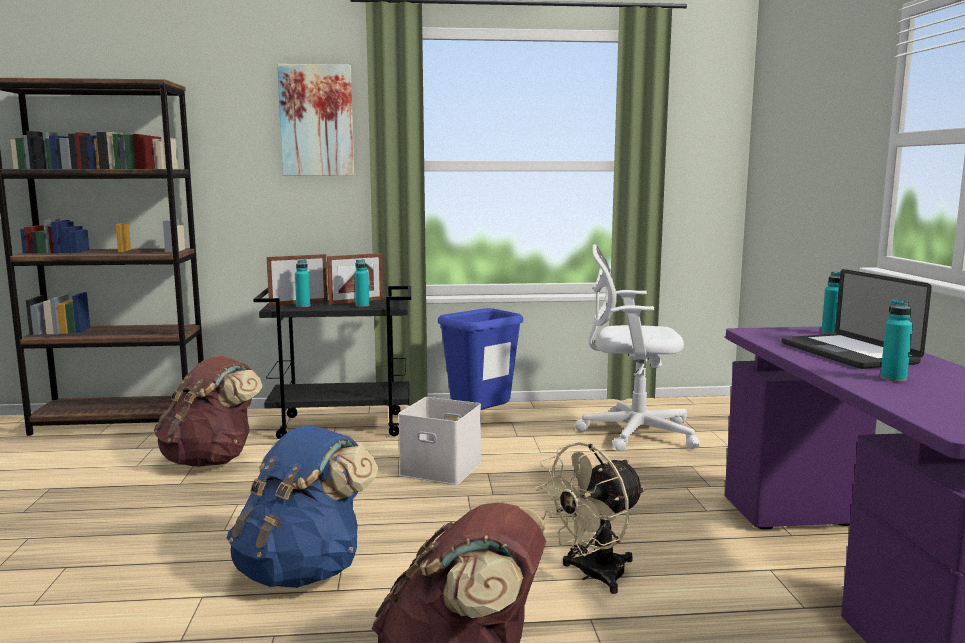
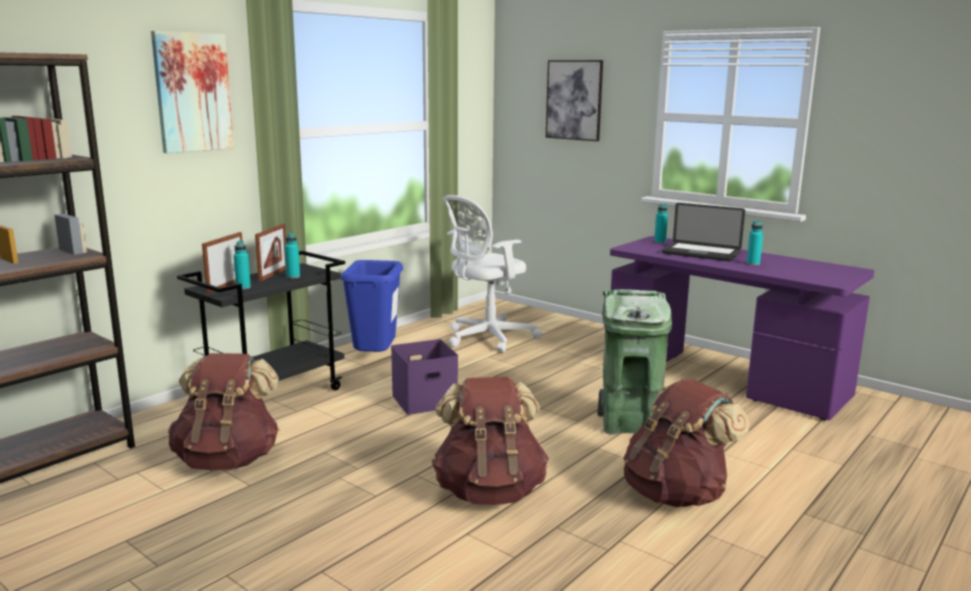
camera: 45 degrees left, 5 degrees up
(303, 571) = (489, 491): blue backpack -> brown backpack
(443, 468) = (425, 399): white storage box -> purple storage box
(592, 576) = (630, 424): beige fan -> green trash can
(812, 128) = (574, 100): none -> picture

